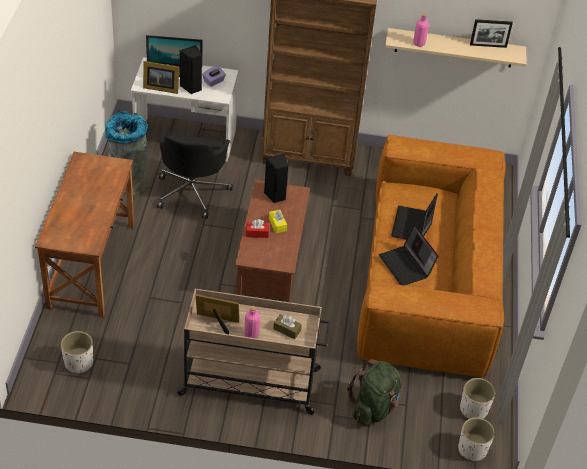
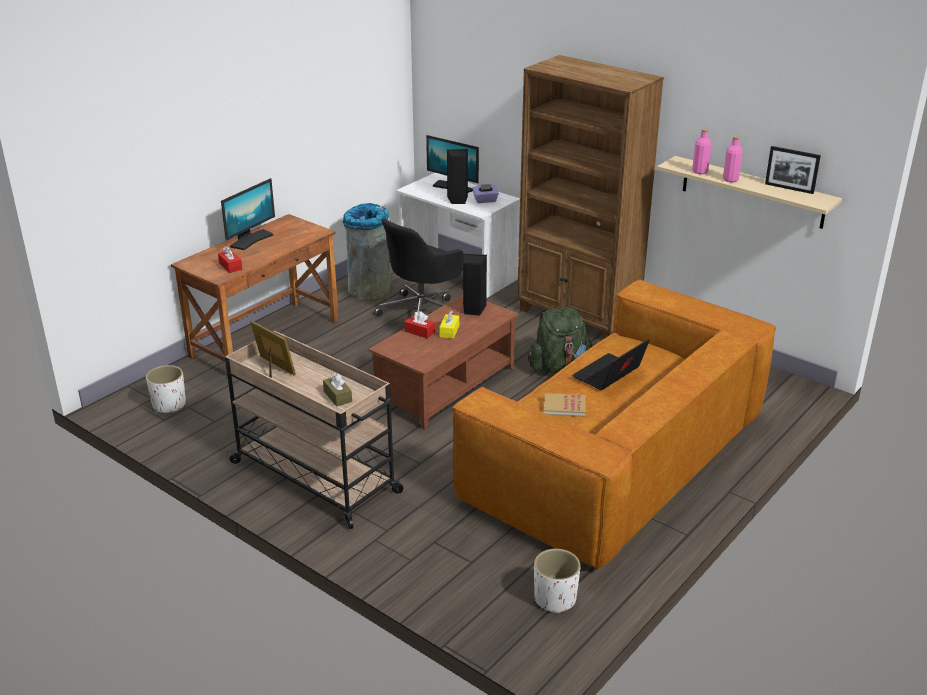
camera: 35 degrees right, 15 degrees down
(74, 194) = (251, 240): none -> monitor
(88, 231) = (230, 266): none -> red tissue box
(160, 87) = (426, 194): picture frame -> none
(251, 334) = (295, 388): pink bottle -> pink bottle (730, 179)
(374, 408) = (429, 550): green backpack -> green backpack (559, 367)
(406, 266) = (564, 407): laptop -> book
(472, 449) = (512, 639): white planter -> none

